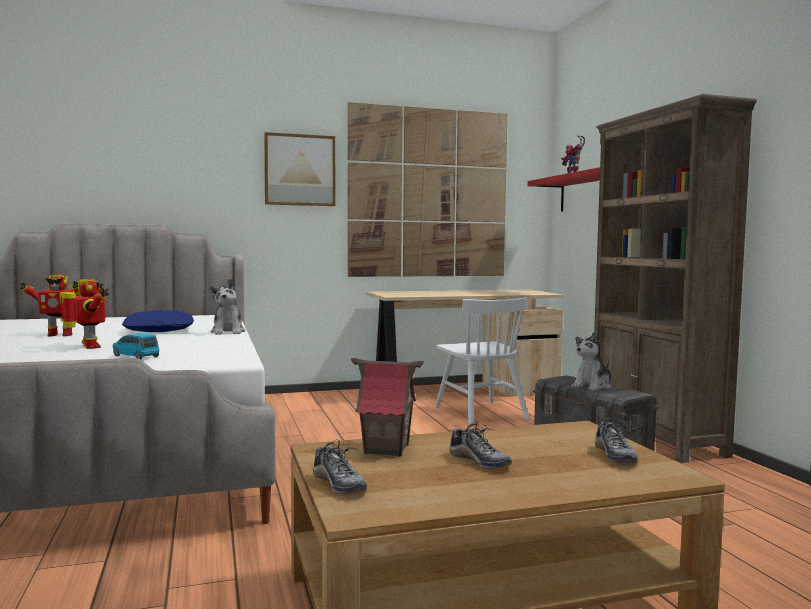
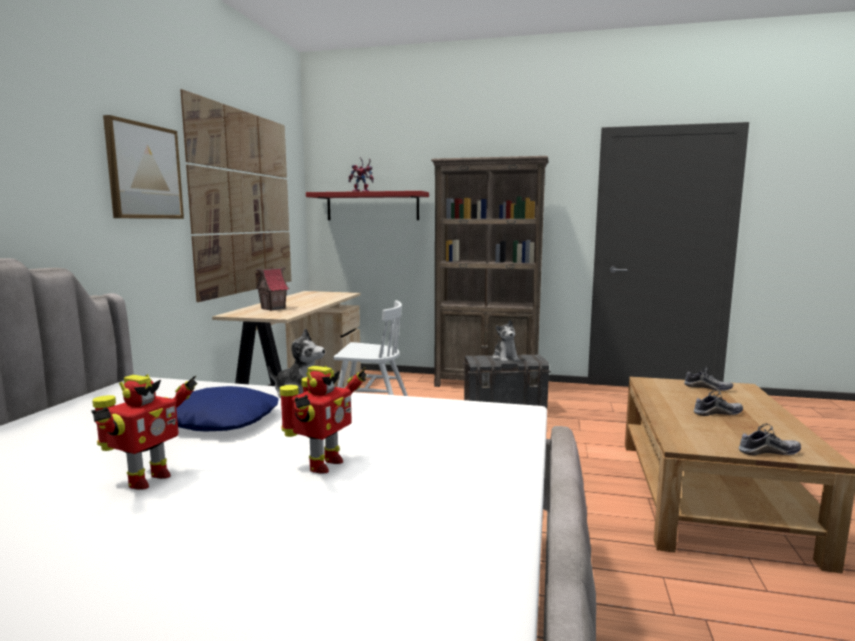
camera: 60 degrees left, 5 degrees up
(88, 347) = (322, 465): toy robot -> toy robot turned 120 degrees clockwise
(135, 356) = (437, 445): blue toy car -> none
(386, 449) = (686, 428): toy house -> toy house (273, 308)

